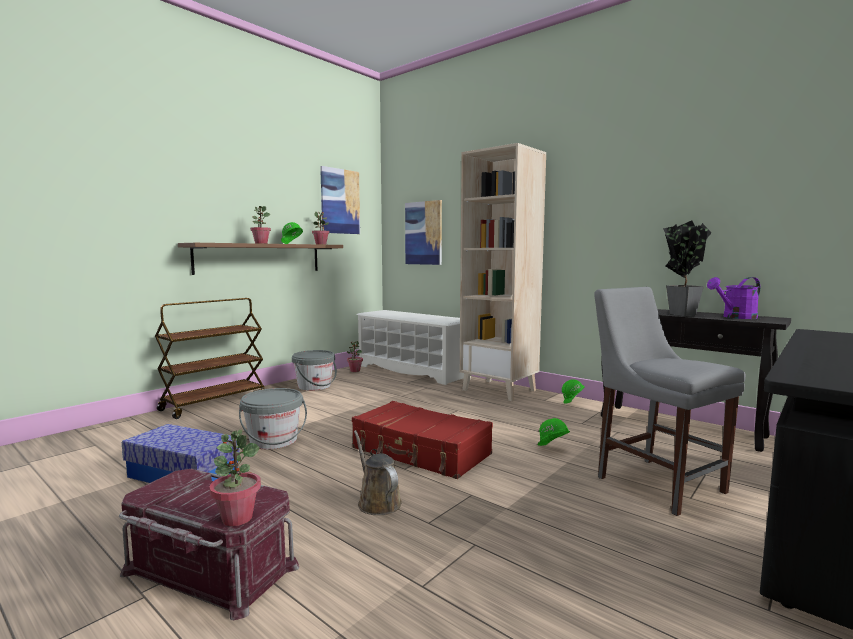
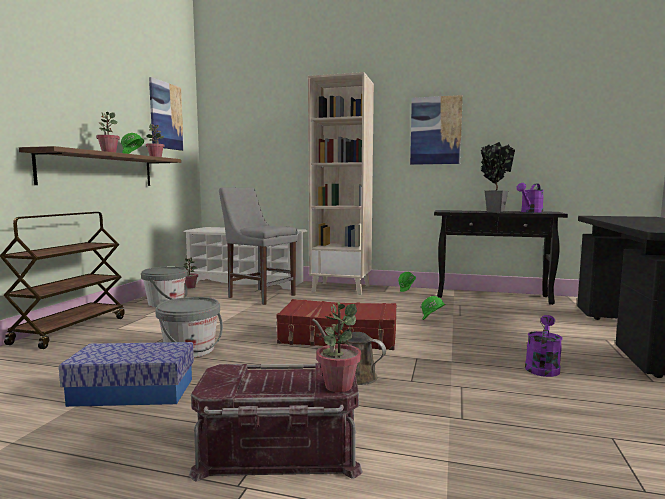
camera: 25 degrees left, 0 degrees up
(423, 233) = (249, 151): picture -> picture (435, 130)
(616, 544) = (542, 367): none -> purple watering can
(655, 482) = (519, 330): grey chair -> grey chair (259, 296)

